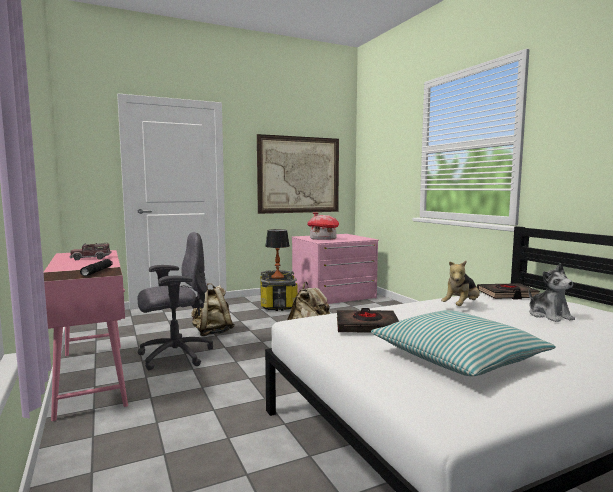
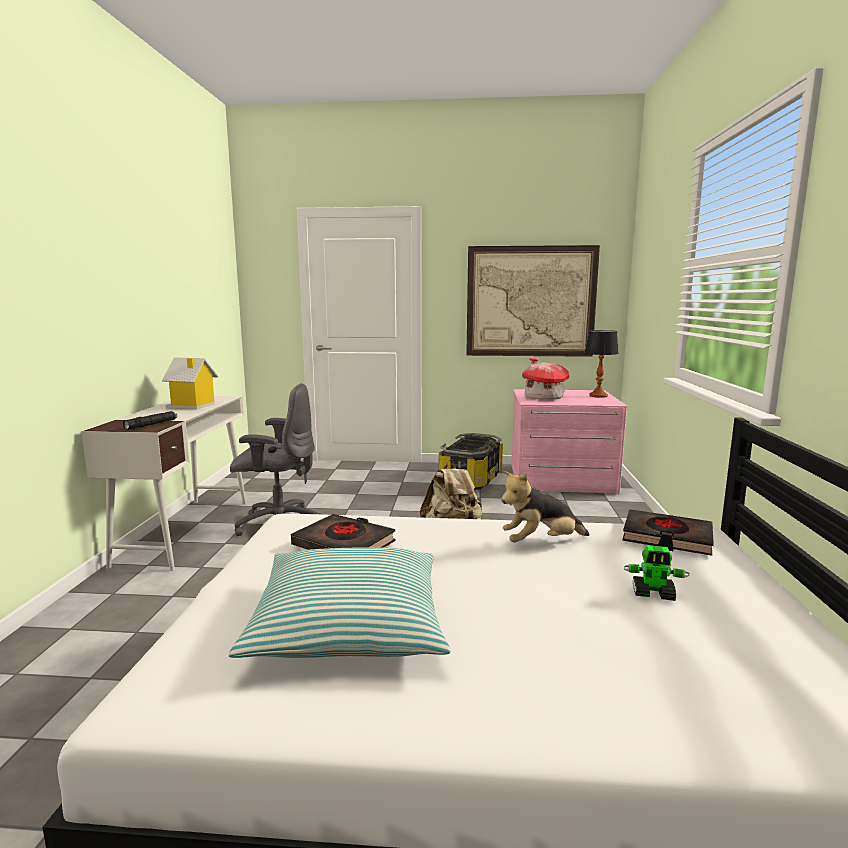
camera: 30 degrees right, 5 degrees up
(91, 258) = (192, 406): toy truck -> toy house
(92, 377) = (186, 531): pink desk -> white desk
(212, 333) = (348, 504): beige backpack -> none
(277, 277) = (469, 444): table lamp -> table lamp (598, 396)
(549, 315) = (653, 594): plush toy -> toy robot

